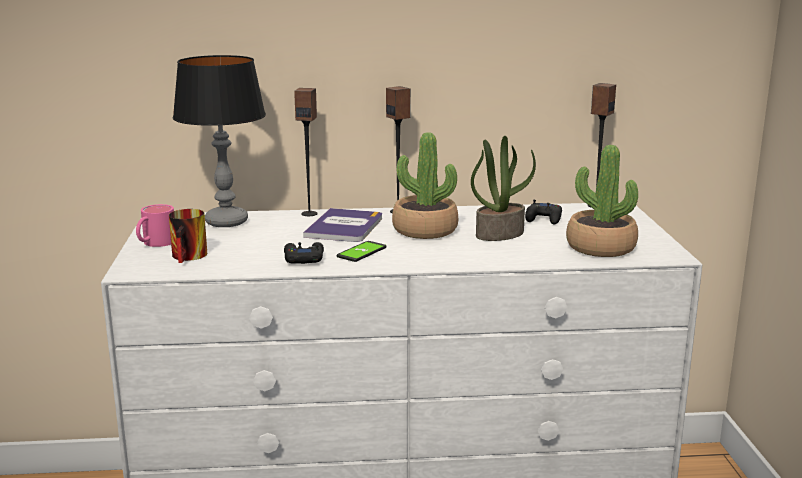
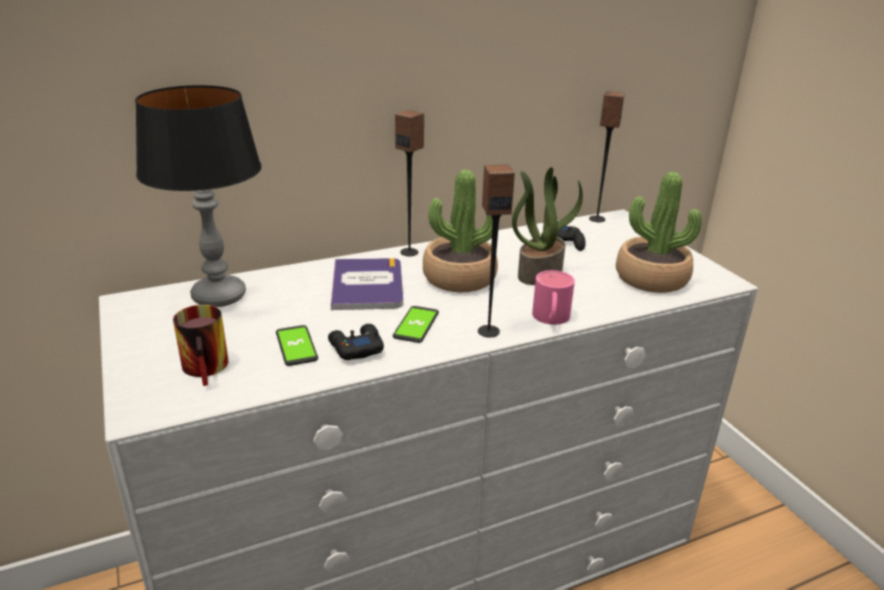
camera: 20 degrees left, 10 degrees up
(154, 243) = (145, 350): pink mug -> pink mug (551, 319)
(260, 253) = (296, 346): none -> phone
(309, 213) = (312, 269): speaker -> speaker (488, 331)

